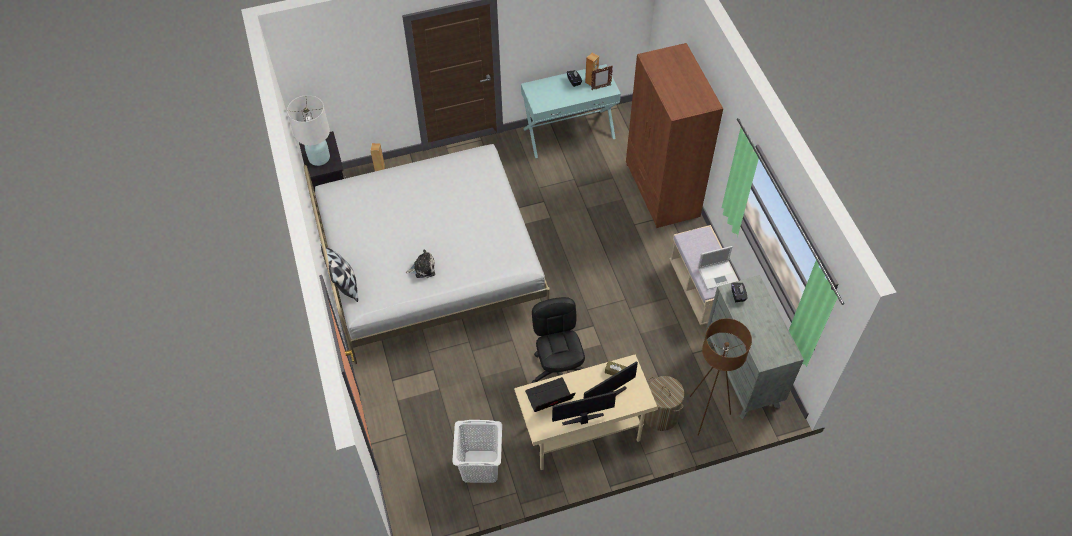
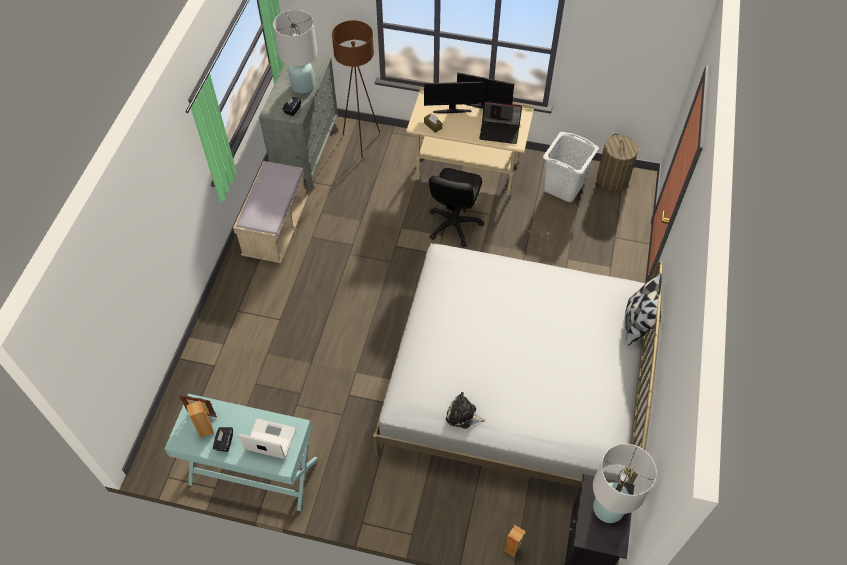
camera: 150 degrees left, 0 degrees up
(423, 268) = (547, 299): plush toy -> plush toy (463, 415)
(660, 415) = (396, 157): laundry basket -> laundry basket (612, 179)
(661, 190) = (220, 341): brown wardrobe -> none
(718, 274) = (272, 179): laptop -> laptop (269, 439)
(753, 325) = (303, 86): none -> white table lamp

